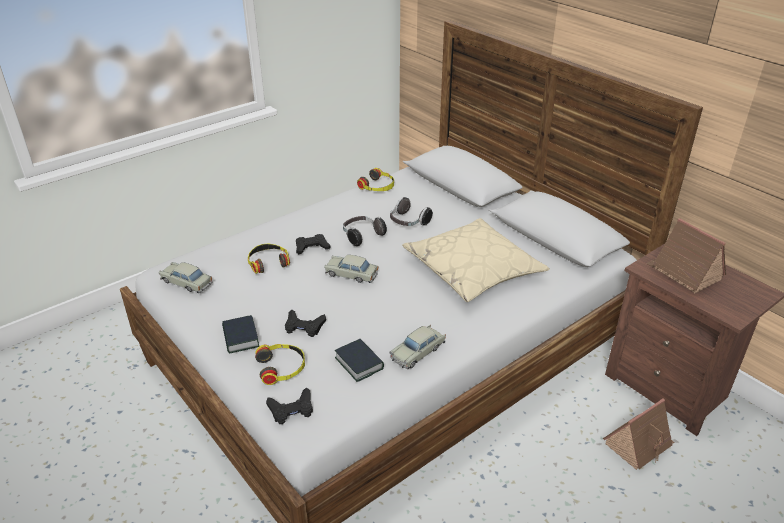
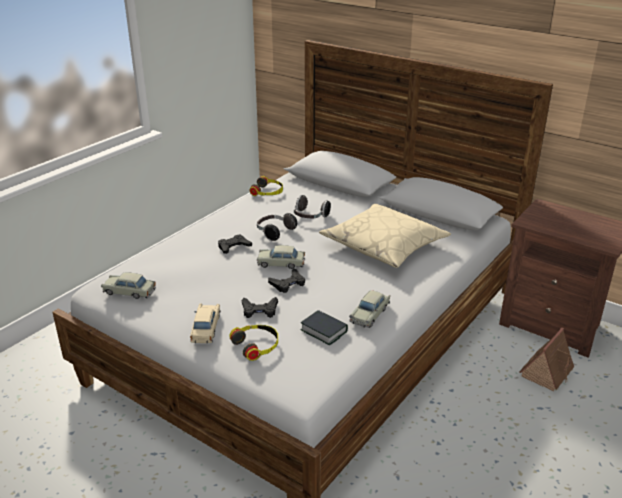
camera: 15 degrees left, 5 degrees down
(240, 338) = (205, 328): book -> beige toy car
(268, 262) = (200, 264): headphones -> none
(291, 409) = (283, 376): black game controller -> black game controller (288, 284)
(684, 272) = (558, 221): toy house -> none

